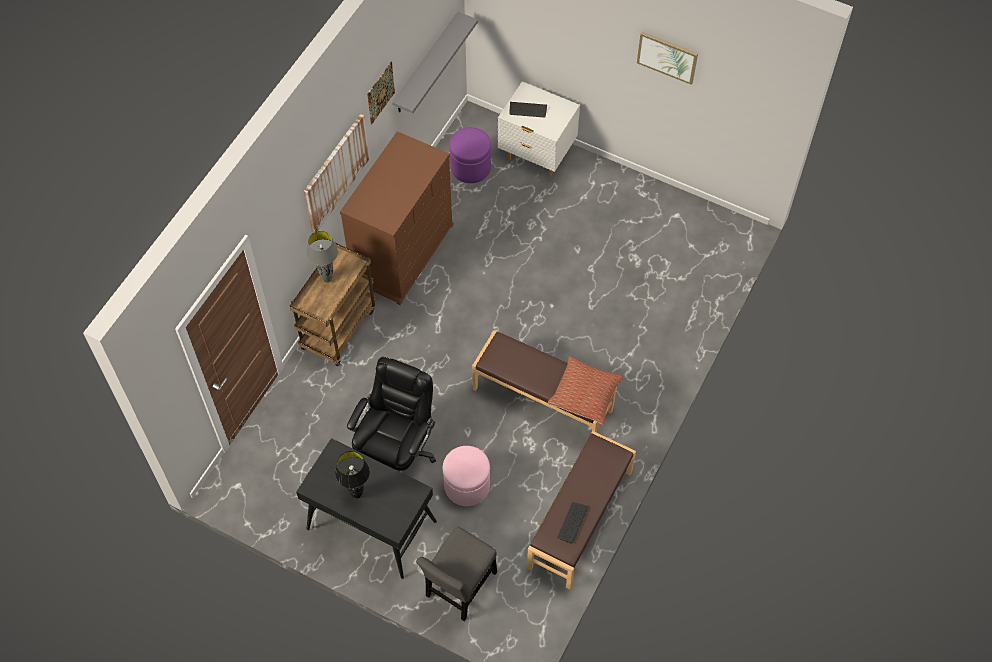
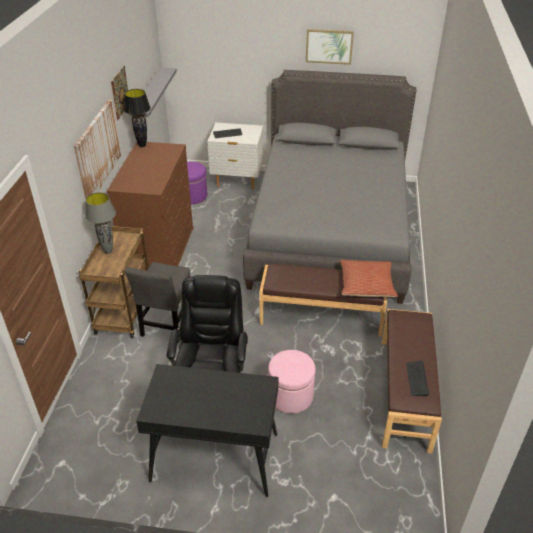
camera: 20 degrees left, 20 degrees down
(357, 495) = (204, 405): black table lamp -> black table lamp (142, 146)
(459, 588) = (328, 486): grey chair -> grey chair (167, 324)
(612, 277) = (329, 230): none -> grey bed

